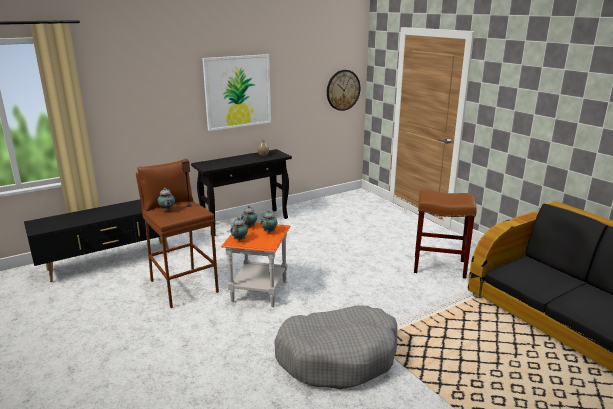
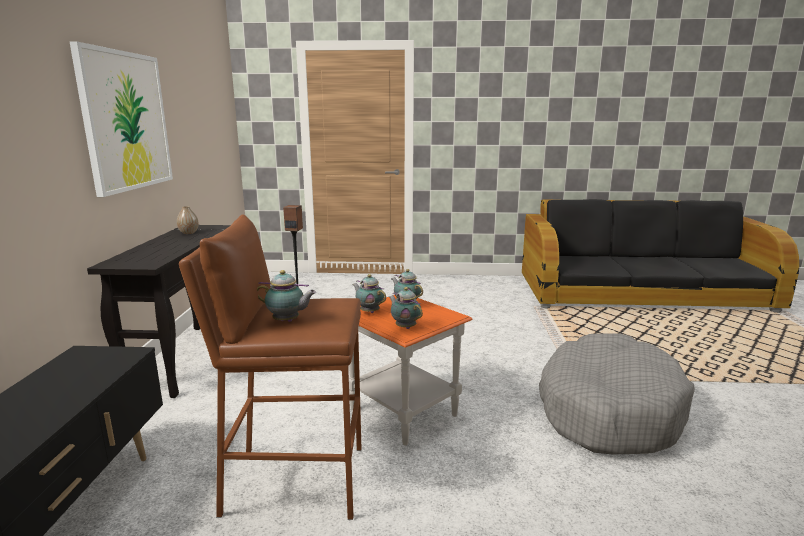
camera: 55 degrees left, 5 degrees down
(343, 90) = (223, 131): wall clock -> none
(440, 266) = (475, 301): brown stool -> none

